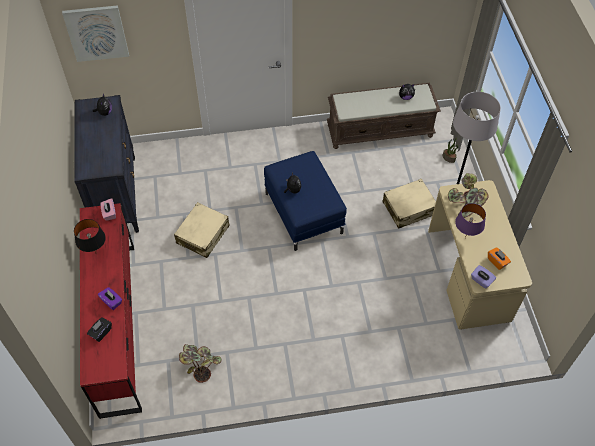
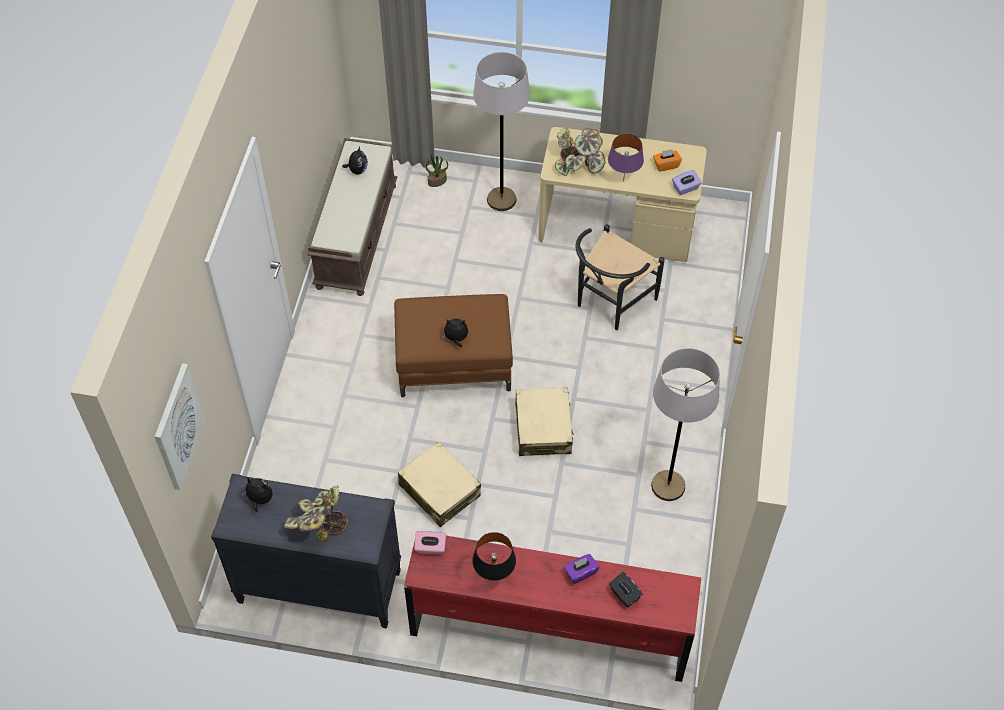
camera: 70 degrees left, 0 degrees up
(200, 365) = (642, 544): potted plant -> potted plant (318, 523)
(253, 369) = (668, 486): none -> grey floor lamp
(303, 213) = (454, 363): blue ottoman -> brown ottoman
(396, 289) = (610, 303): none -> black chair
(409, 208) = (497, 249): beige suitcase -> beige suitcase (543, 428)

